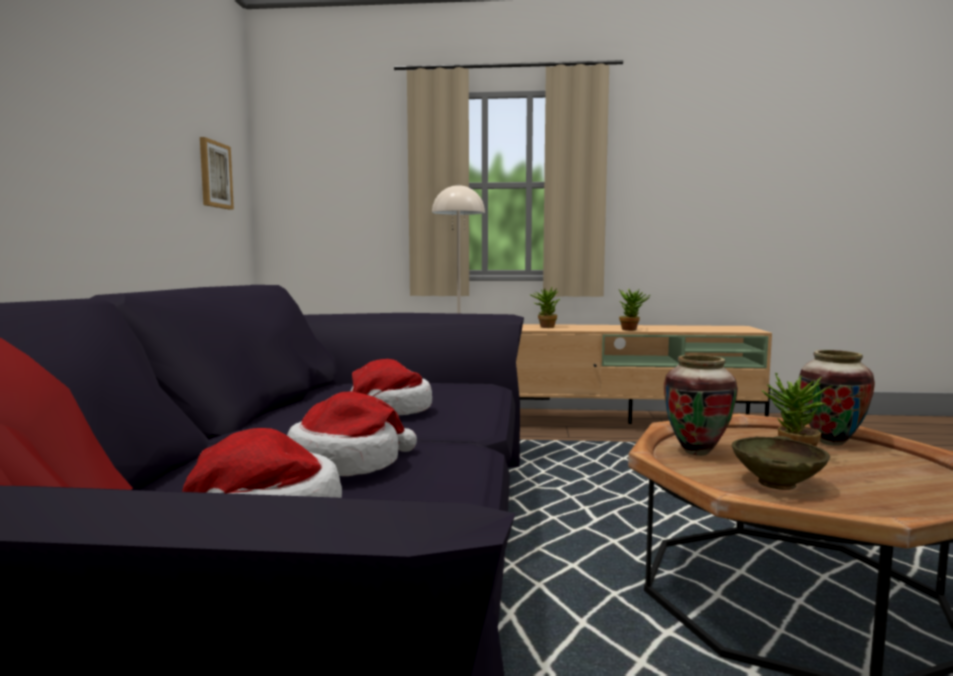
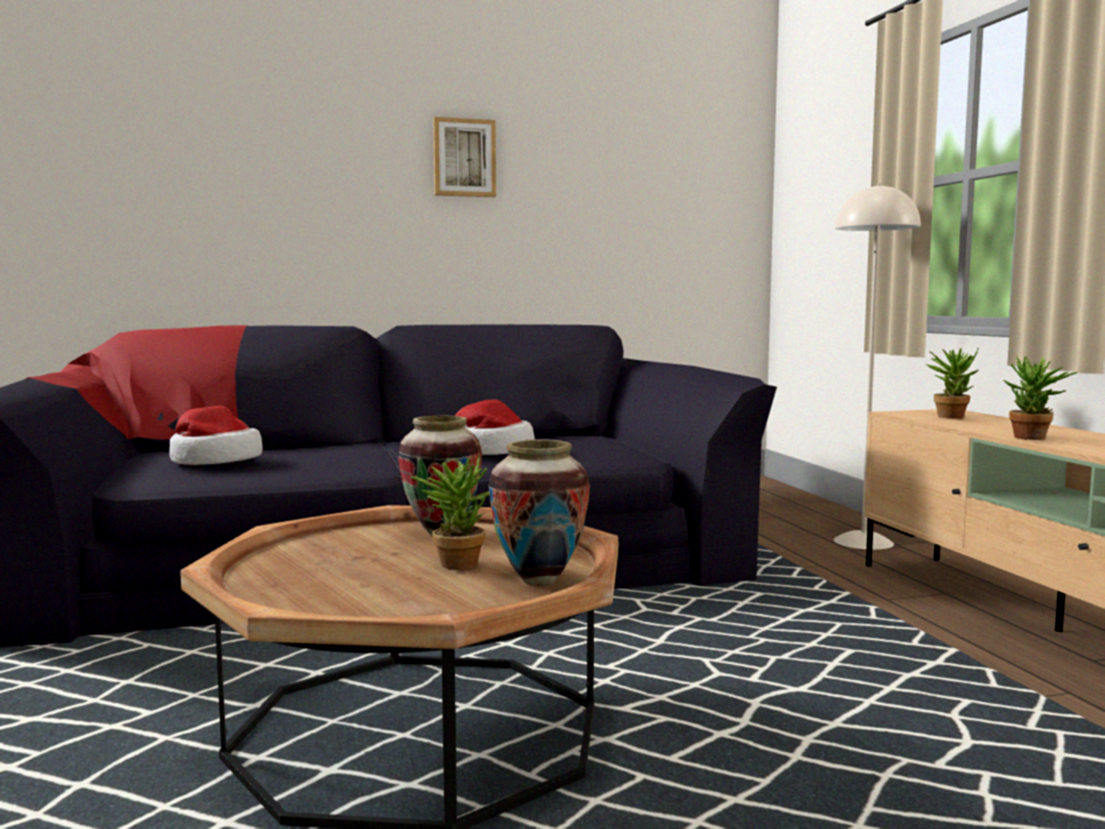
camera: 70 degrees right, 0 degrees up
(215, 175) = (684, 206): picture -> picture (464, 158)
(347, 462) = (323, 459): hat -> none
(777, 483) = (340, 554): beige bowl -> none

